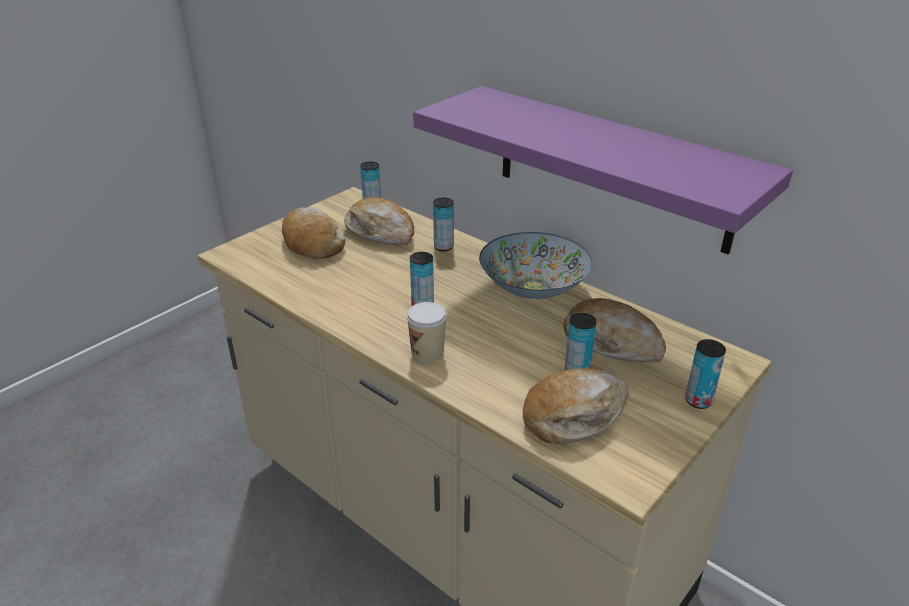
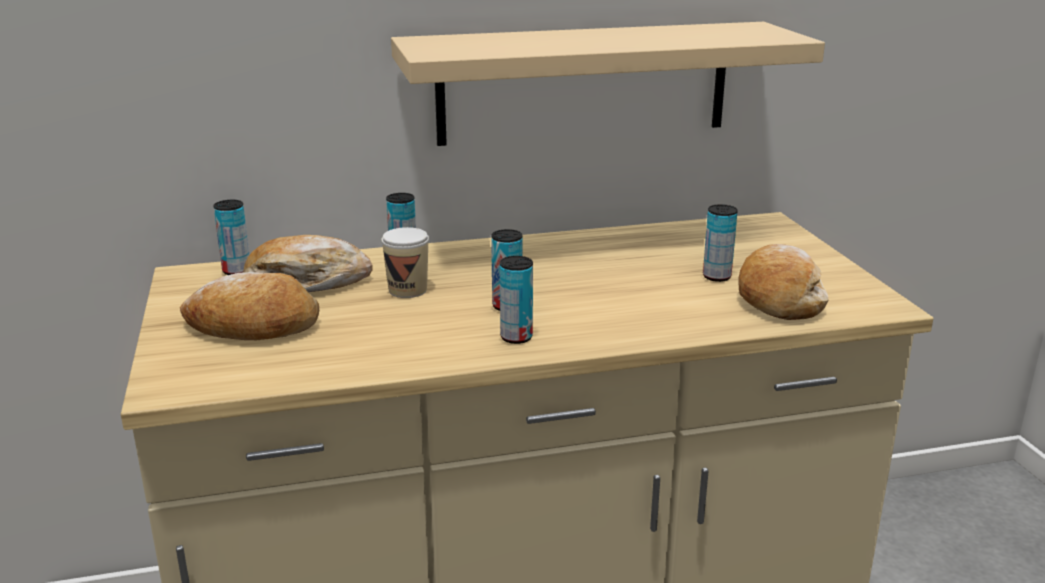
camera: 55 degrees left, 10 degrees down
(427, 353) = (600, 329): cup -> cup (407, 290)
(533, 288) = (554, 250): bowl -> none
(611, 167) = (584, 83): purple shelf -> beige shelf
(611, 342) = (688, 250): bread -> none
(698, 401) = (807, 250): can -> can (516, 337)

